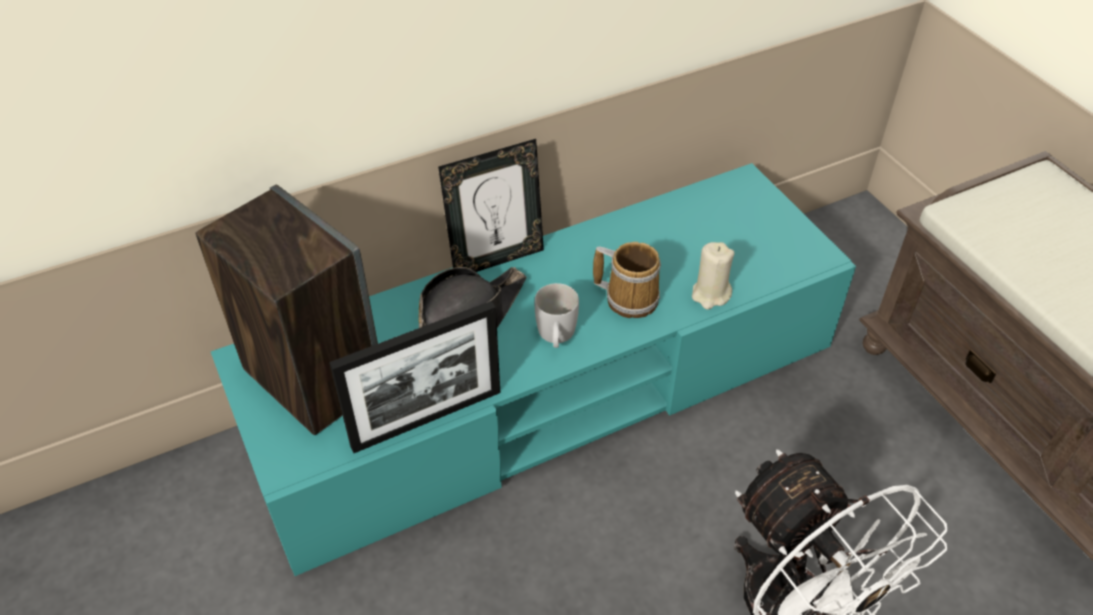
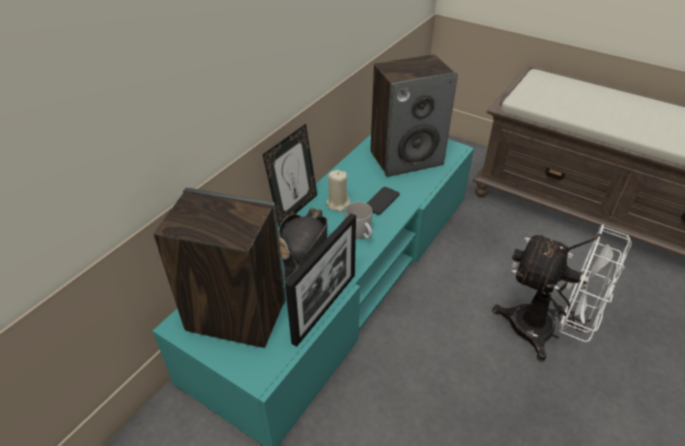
camera: 30 degrees left, 5 degrees down
(629, 297) = (381, 201): mug -> phone
(710, 294) = (420, 184): beige candle -> beige candle (338, 204)
(725, 242) = (406, 158): none -> speaker

